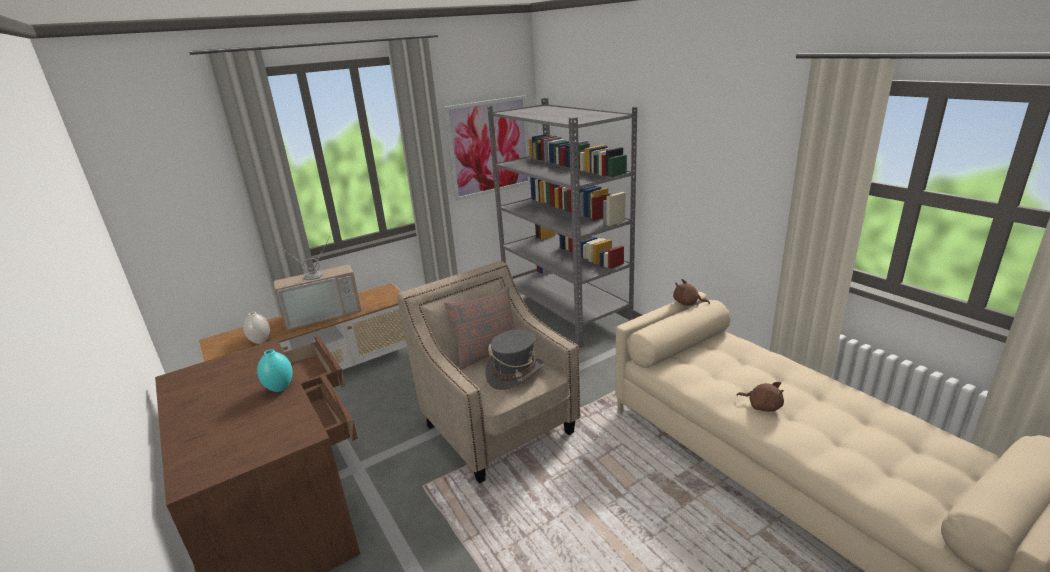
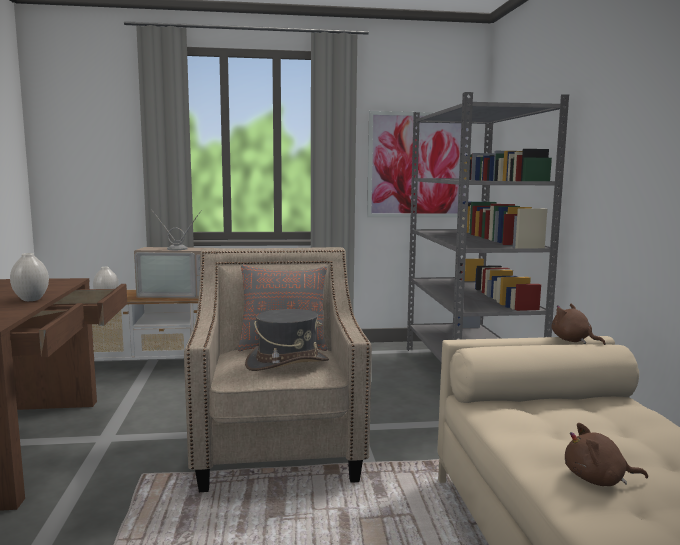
camera: 25 degrees right, 15 degrees down
(280, 388) = (31, 299): turquoise vase -> white vase
(762, 406) = (598, 480): brown plush toy -> brown plush toy turned 120 degrees clockwise

